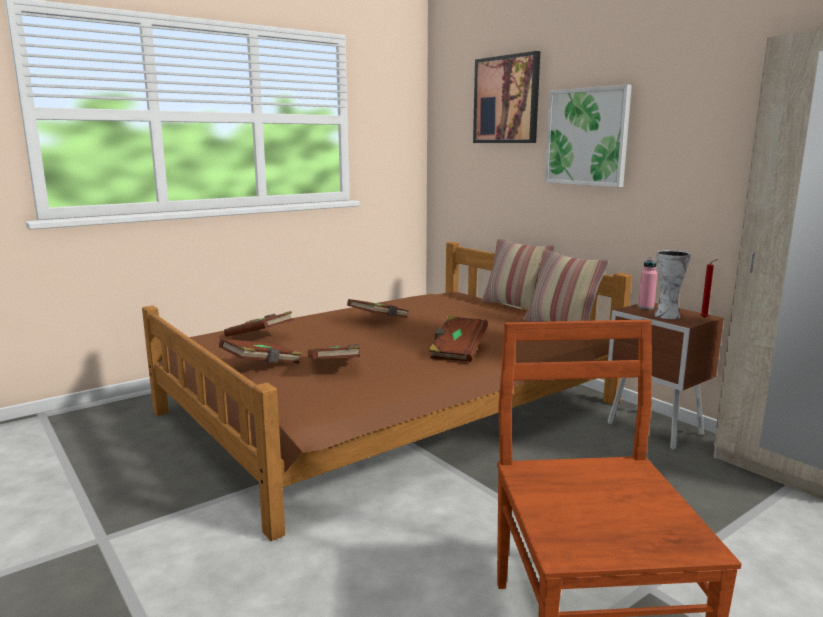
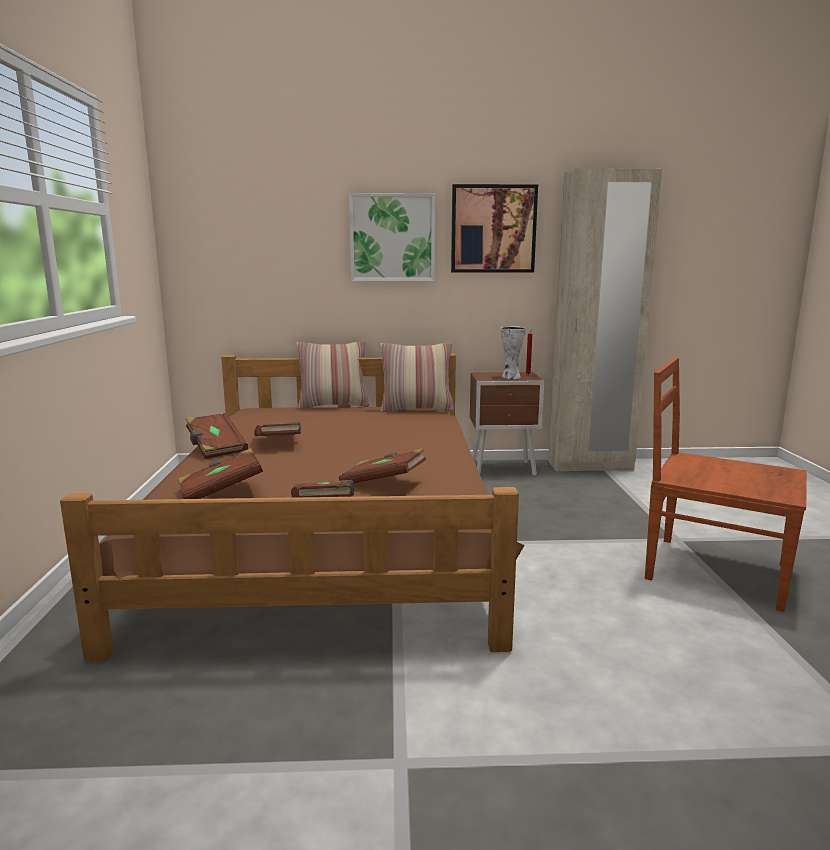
camera: 55 degrees left, 0 degrees up
(457, 351) = (418, 442): brown book -> brown book (215, 448)
(506, 100) = (287, 199): picture -> picture (493, 229)
(646, 307) = (485, 375): pink bottle -> none

